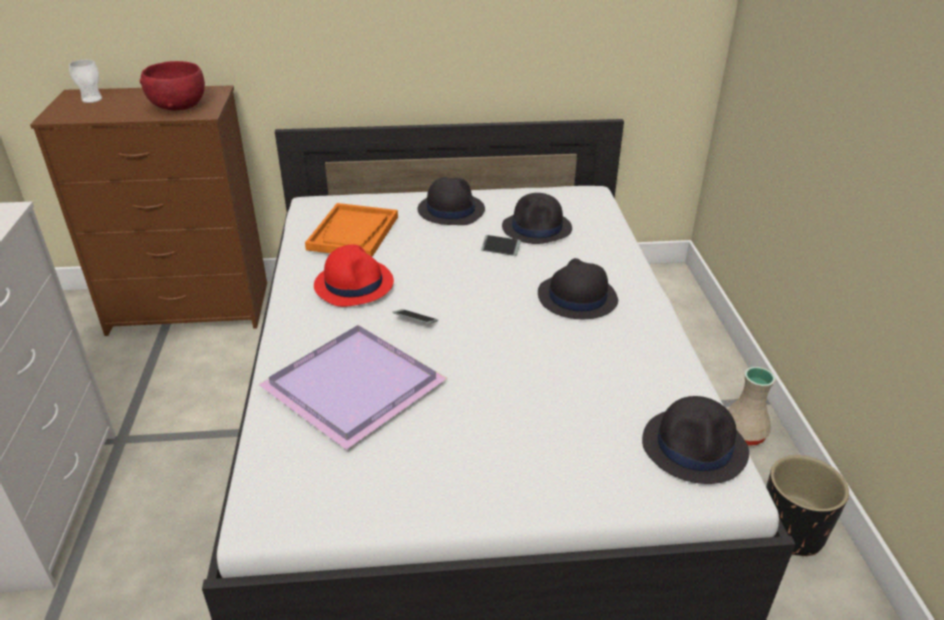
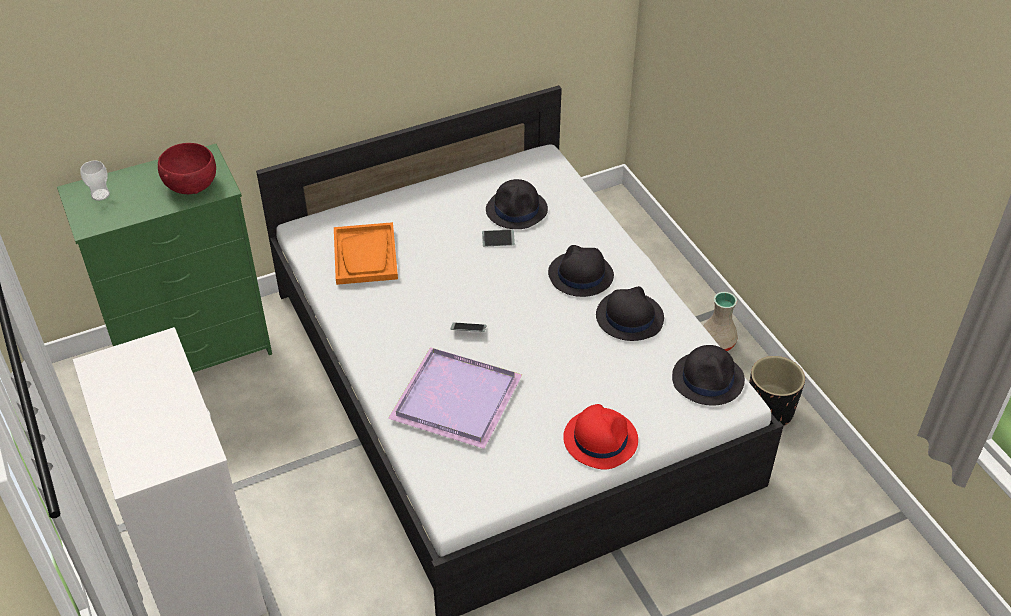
camera: 20 degrees left, 10 degrees up
(191, 308) = (194, 350): brown dresser -> green dresser
(354, 284) = (399, 308): red hat -> red hat (600, 439)
(450, 210) = (433, 207): black hat -> black hat (629, 317)

